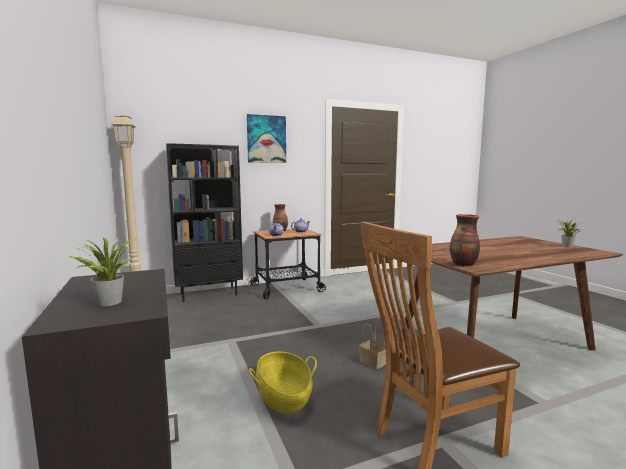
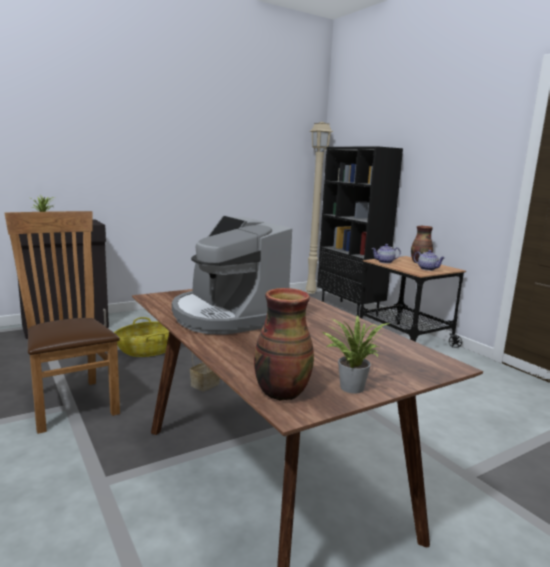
camera: 80 degrees right, 5 degrees up
(266, 139) = (443, 135): picture -> none
(463, 264) = (173, 295): vase -> vase (280, 392)
(497, 255) = (226, 316): none -> coffee machine

